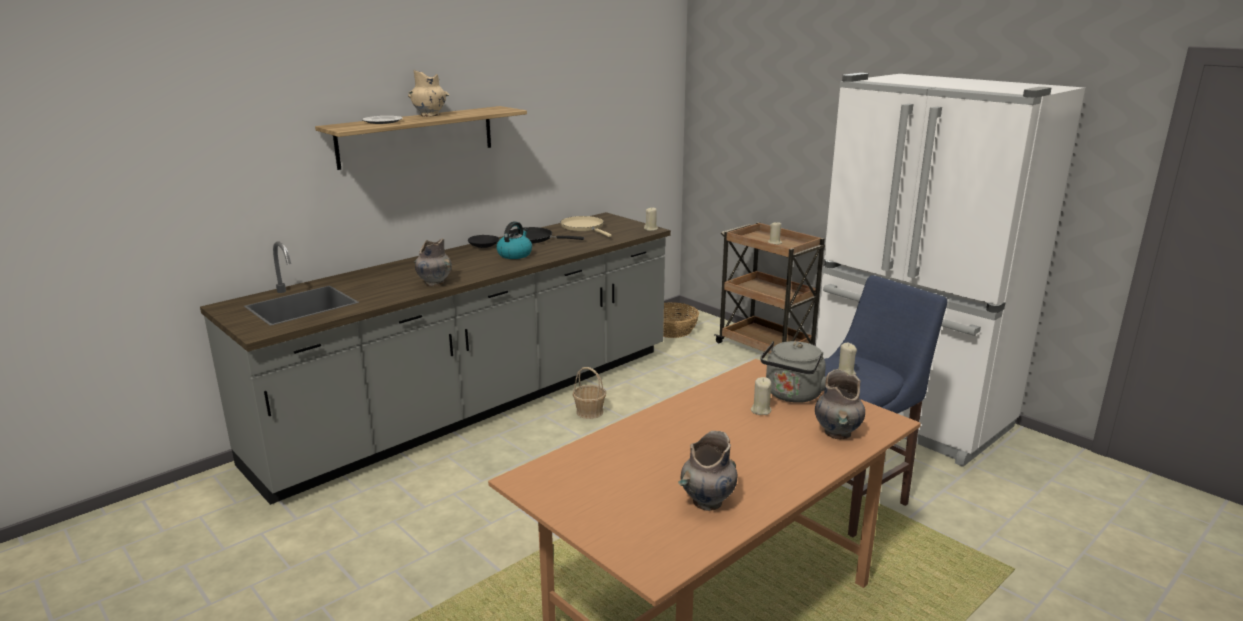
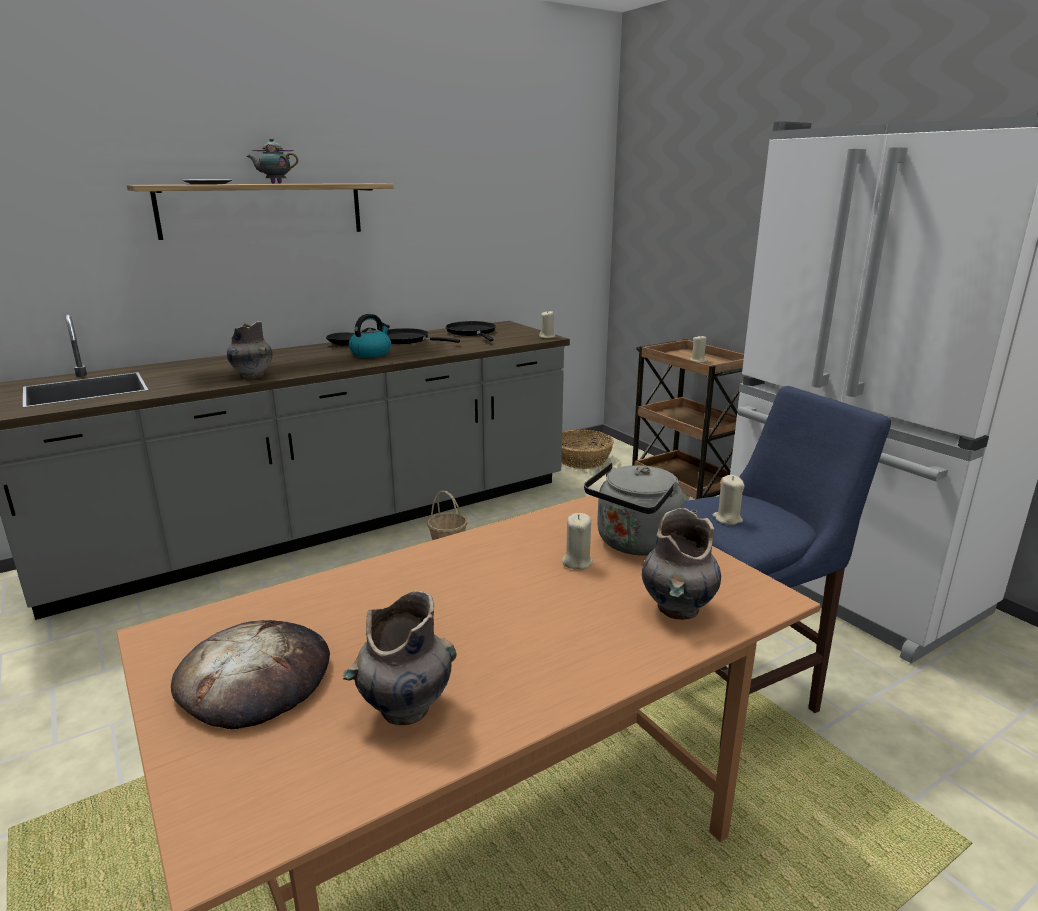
camera: 10 degrees right, 0 degrees up
(430, 115) = (275, 183): beige vase -> teapot
(584, 227) = (472, 332): beige frying pan -> black frying pan
(604, 496) = (255, 678): none -> bread

